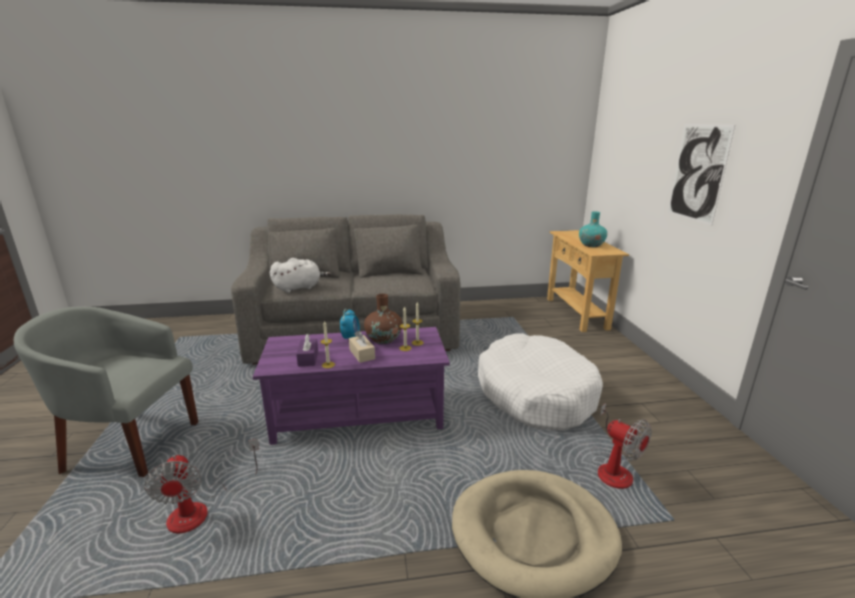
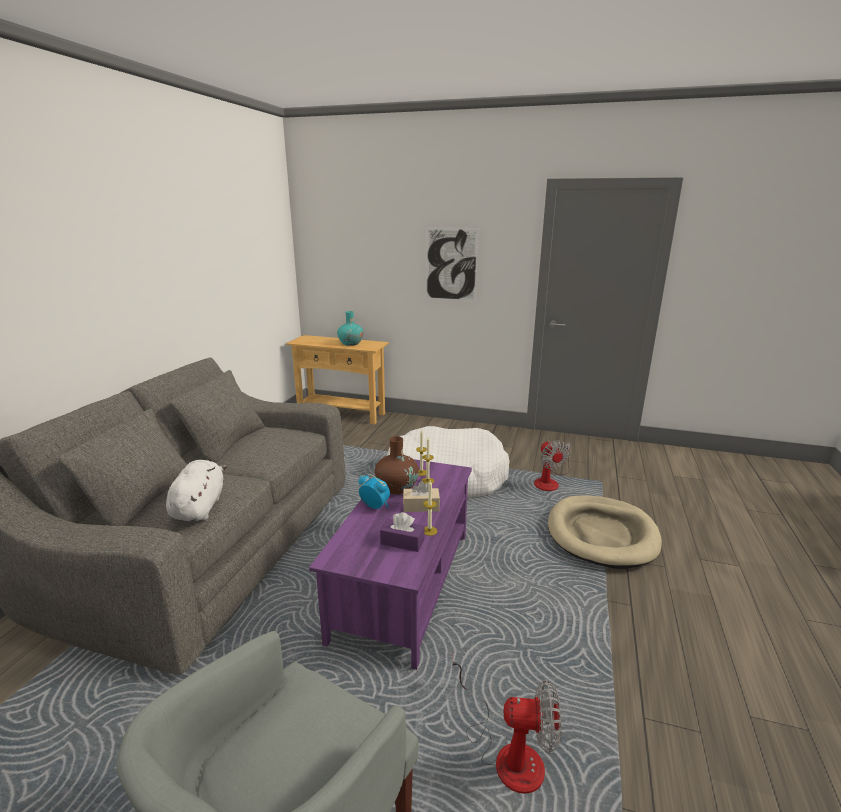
camera: 65 degrees left, 0 degrees up
(612, 468) = (550, 481): fan -> fan turned 90 degrees clockwise

